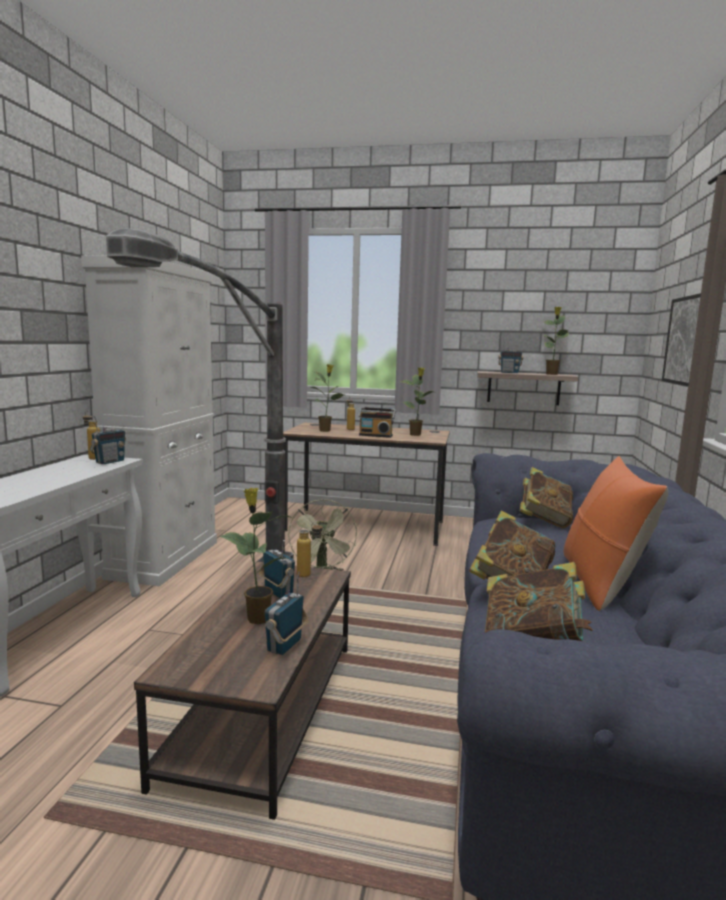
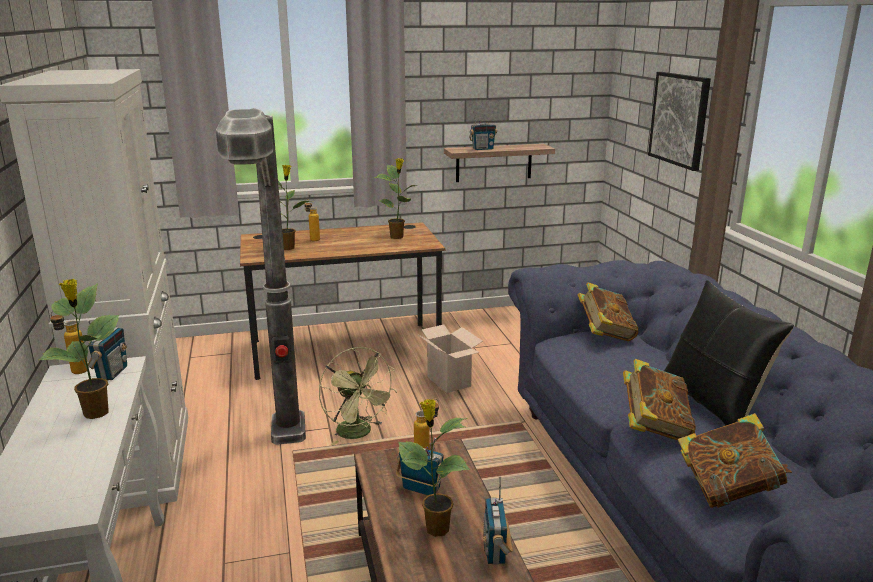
camera: 25 degrees left, 10 degrees up
(376, 435) = (357, 246): radio -> none
(430, 561) = (450, 382): none -> cardboard box
(551, 374) = (525, 146): potted plant -> potted plant (96, 413)
(601, 583) = (712, 403): orange pillow -> black pillow

